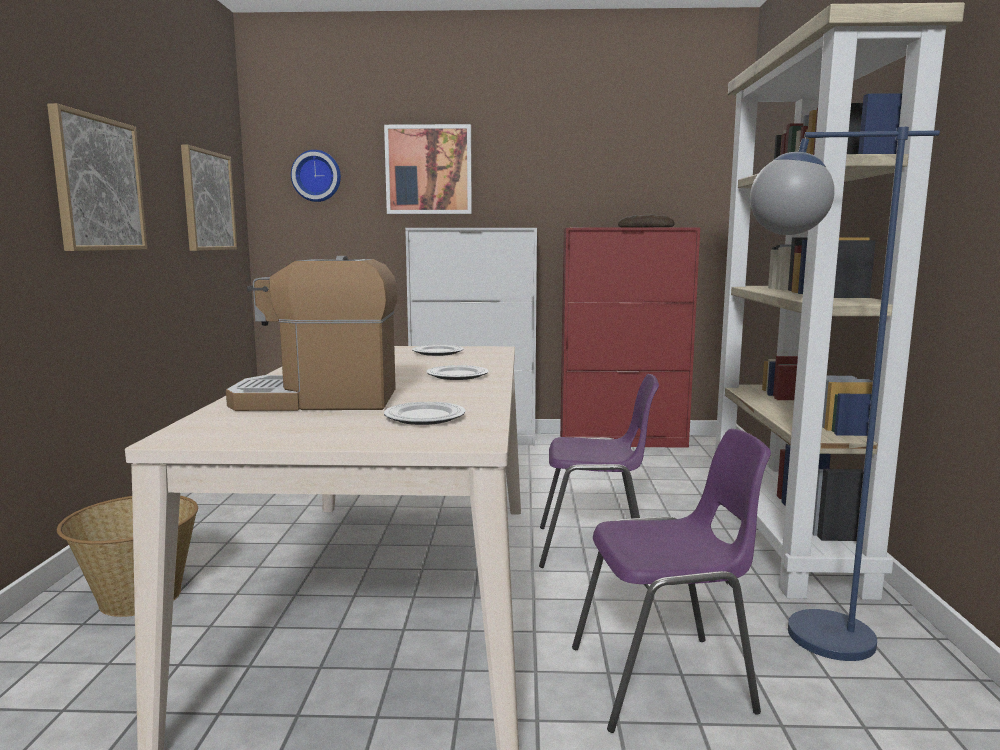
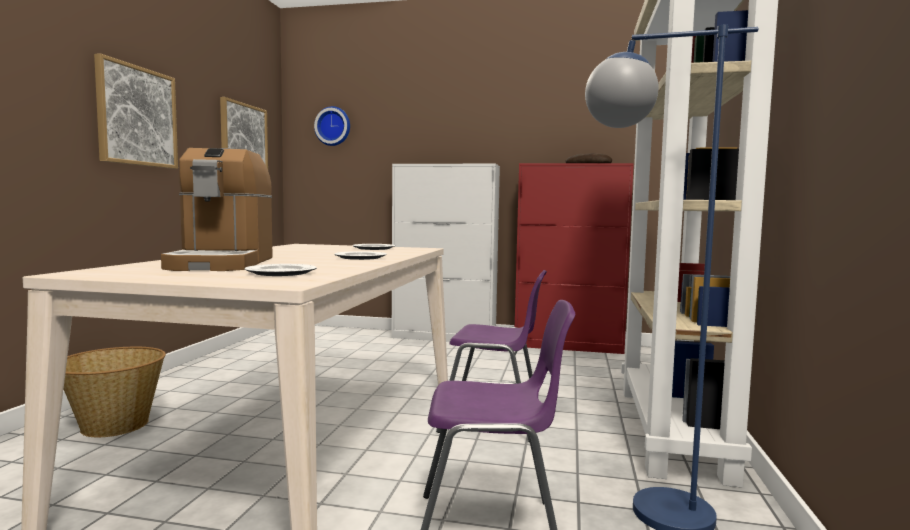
camera: 10 degrees right, 5 degrees down
(318, 400) = (222, 263): coffee machine -> coffee machine turned 105 degrees counterclockwise
(429, 170) = (416, 120): picture -> none

